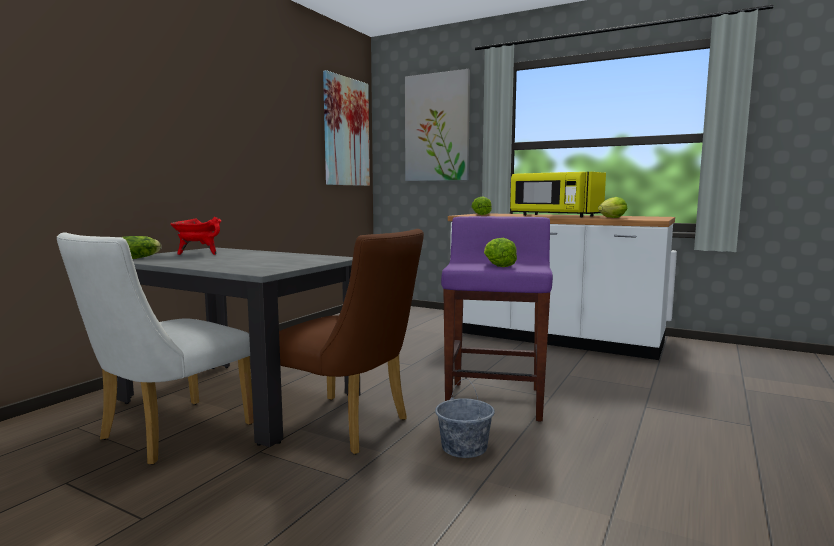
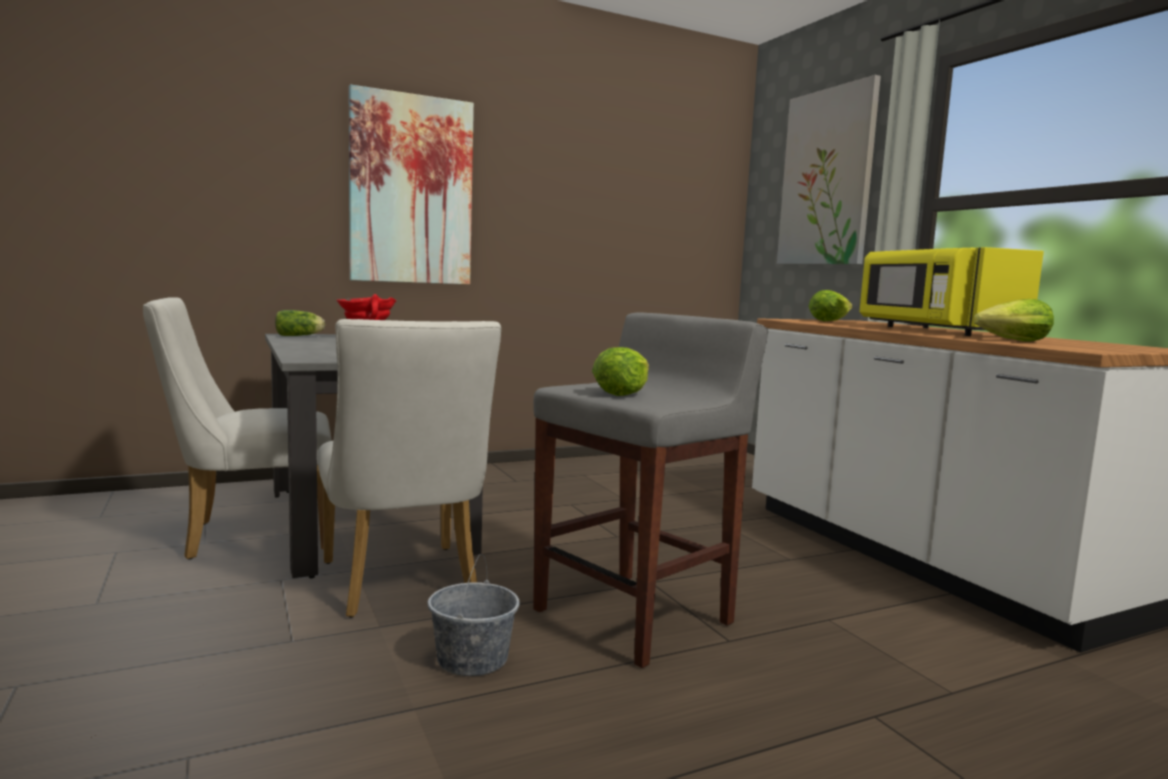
camera: 35 degrees right, 0 degrees up
(346, 132) = (691, 190): picture -> picture (411, 190)
(348, 427) = (403, 585): brown chair -> white chair
(495, 400) = (635, 616): purple stool -> grey stool

